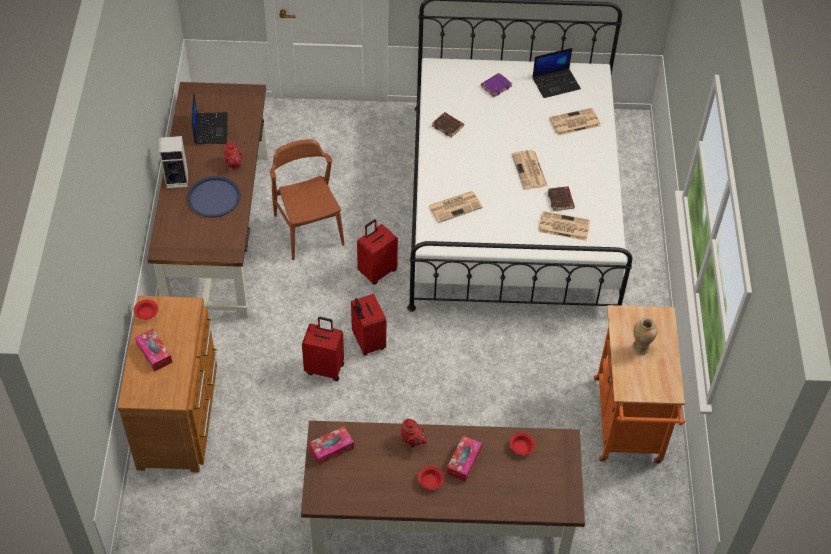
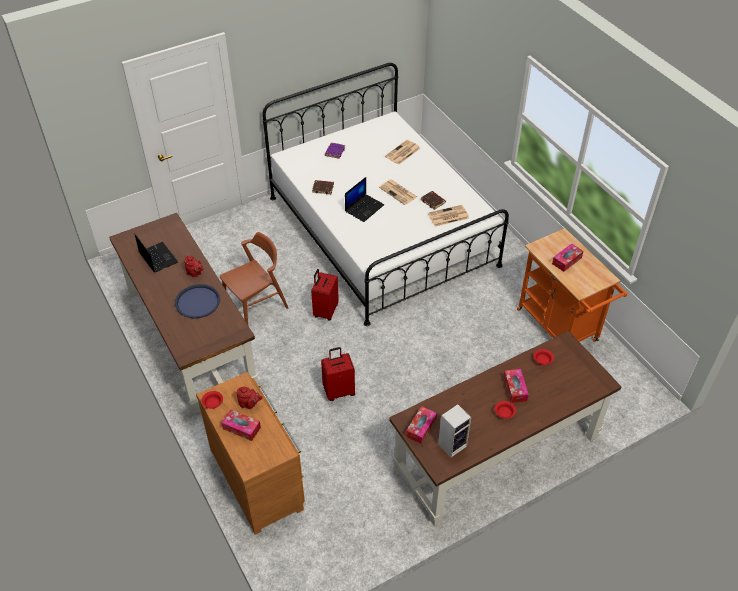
camera: 30 degrees left, 5 degrees down
(178, 179) = (160, 302): speaker -> speaker (452, 444)
(308, 229) = (256, 306): brown chair -> brown chair turned 105 degrees clockwise
(367, 342) = (354, 359): red suitcase -> none
(413, 441) = (471, 393): red teapot -> red teapot (249, 404)
(455, 206) = (369, 234): newspaper -> none
(556, 83) = (371, 134): laptop -> laptop (364, 208)
(640, 348) = (566, 261): vase -> tissue box

